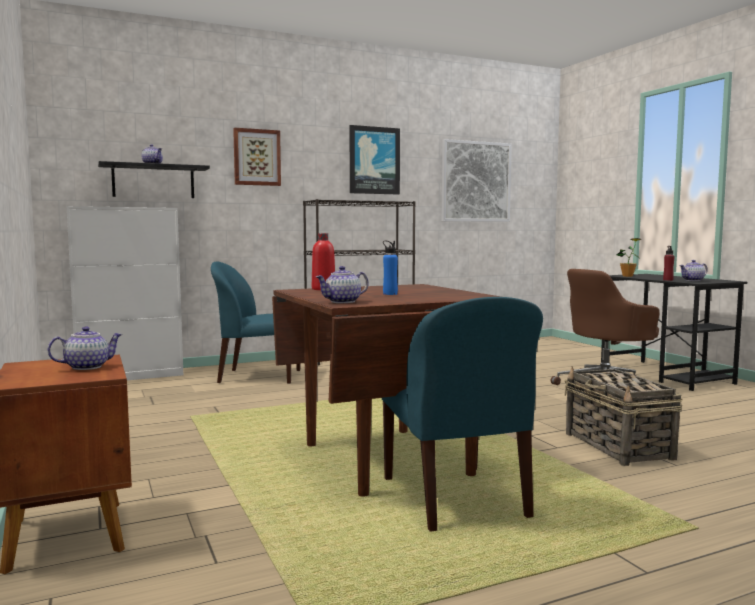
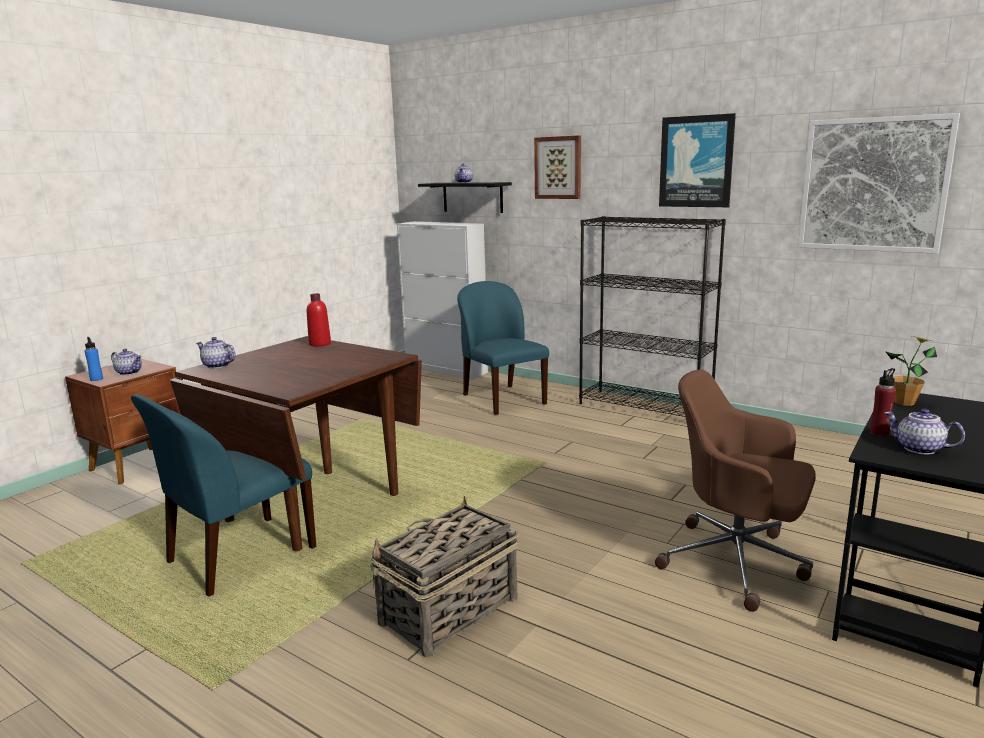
camera: 60 degrees right, 10 degrees up
(390, 294) = (293, 364): blue bottle -> blue bottle (96, 379)

